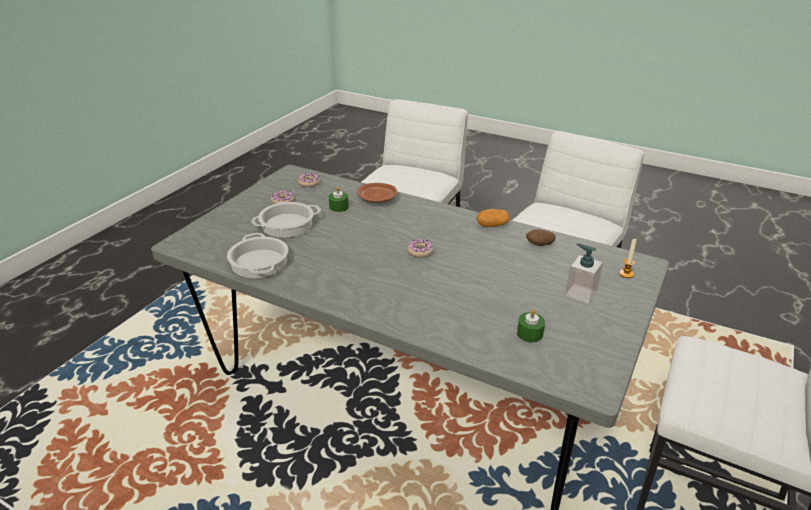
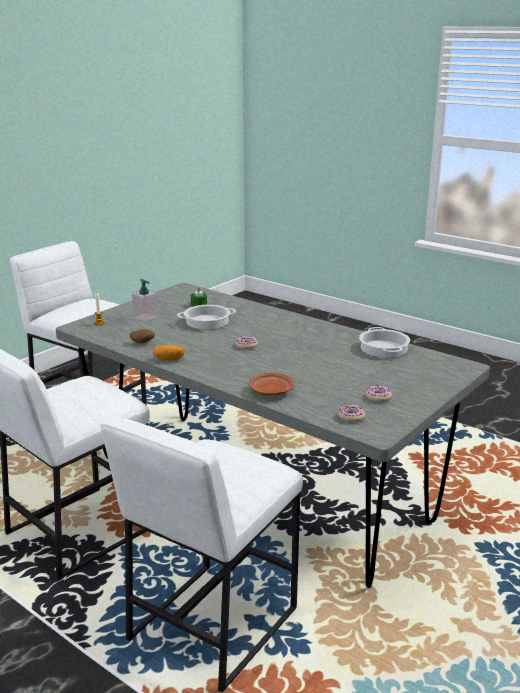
camera: 170 degrees left, 10 degrees down
(287, 225) = (367, 373): cooking pot -> cooking pot (207, 321)
(339, 207) = (315, 386): green candle -> none

